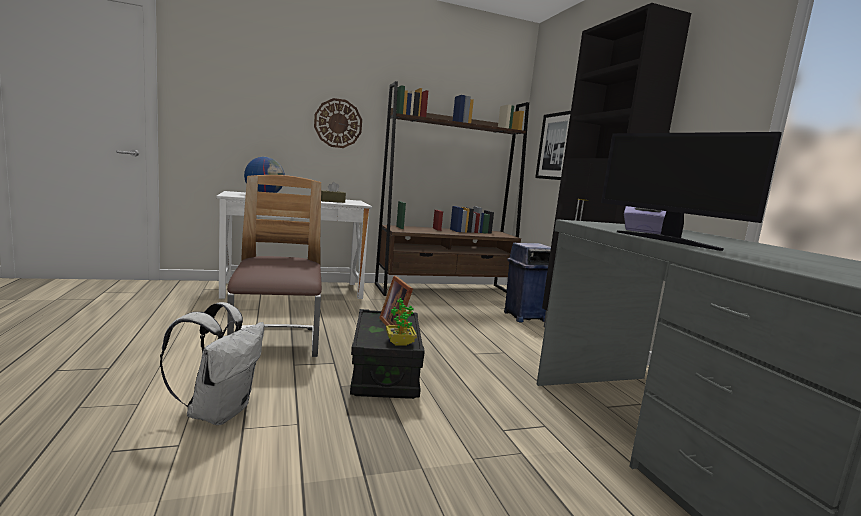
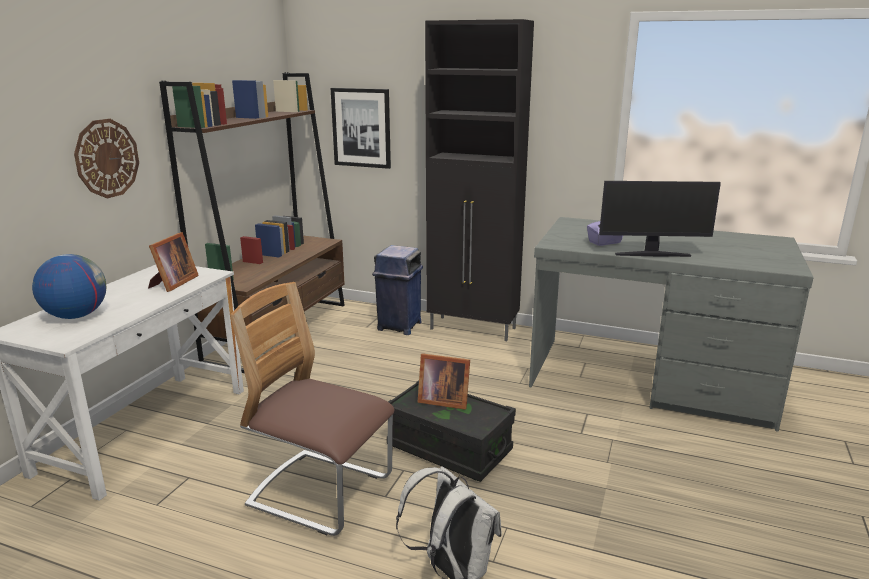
camera: 50 degrees left, 10 degrees up
(332, 201) = (173, 283): brown tissue box -> picture frame
(400, 343) = (486, 413): potted plant -> none

